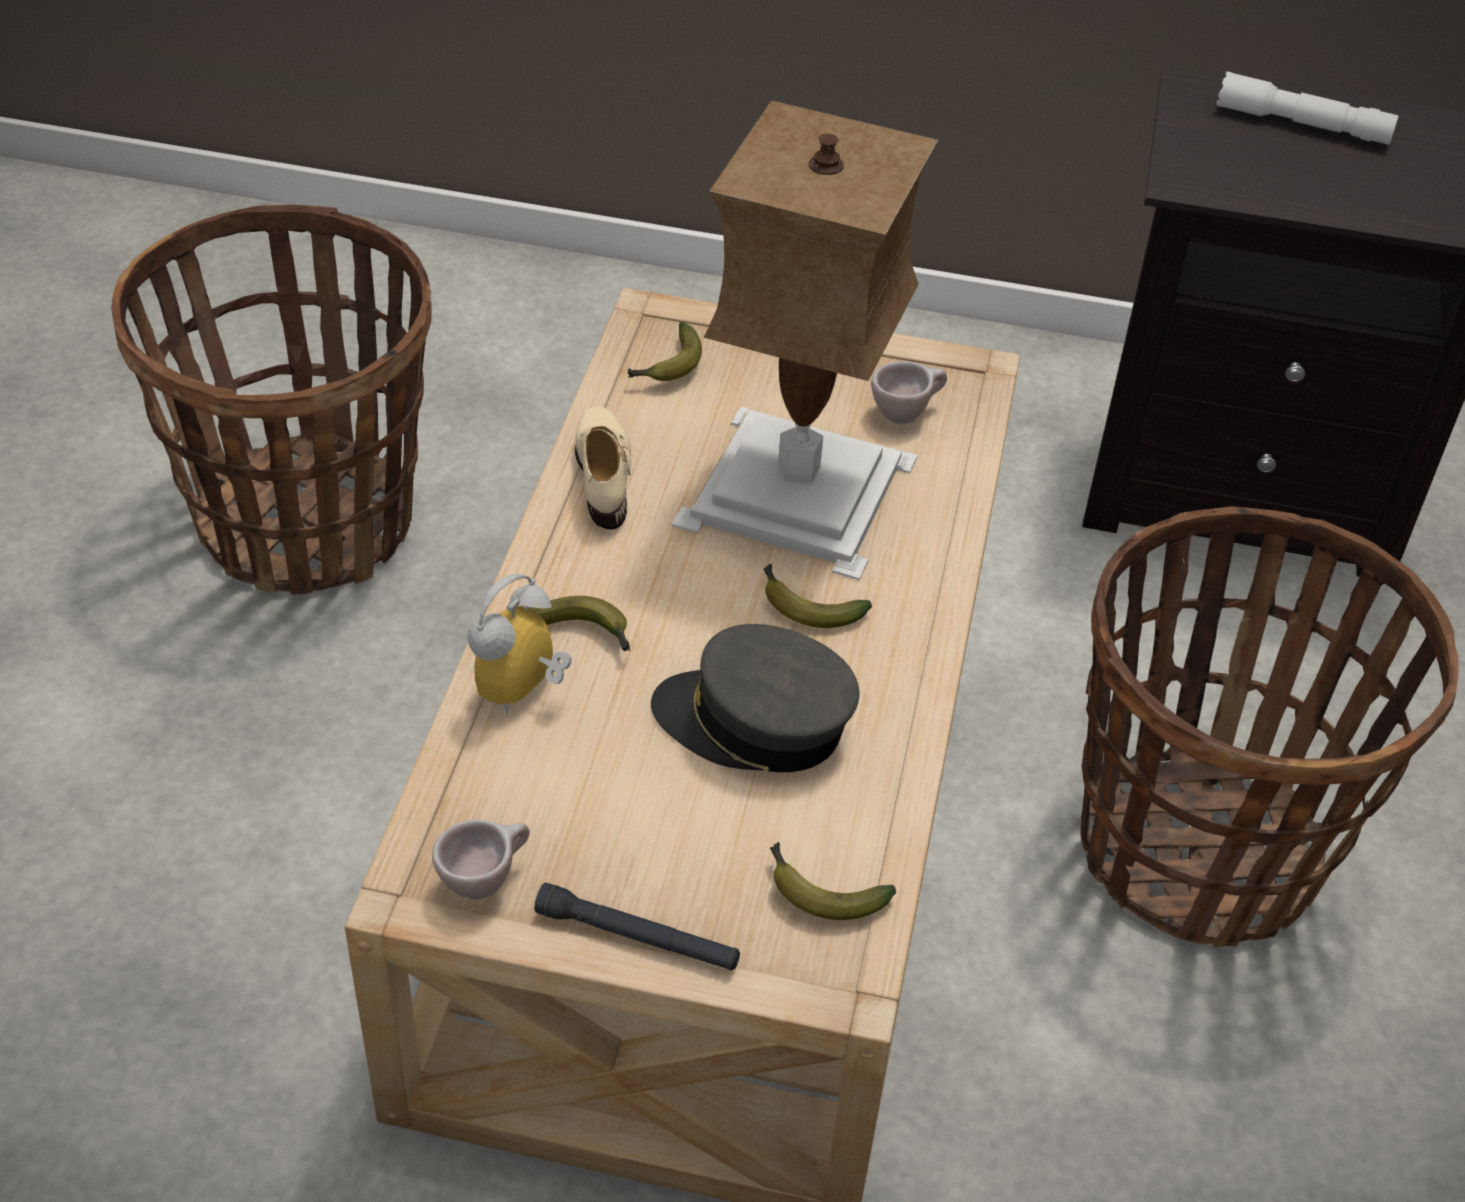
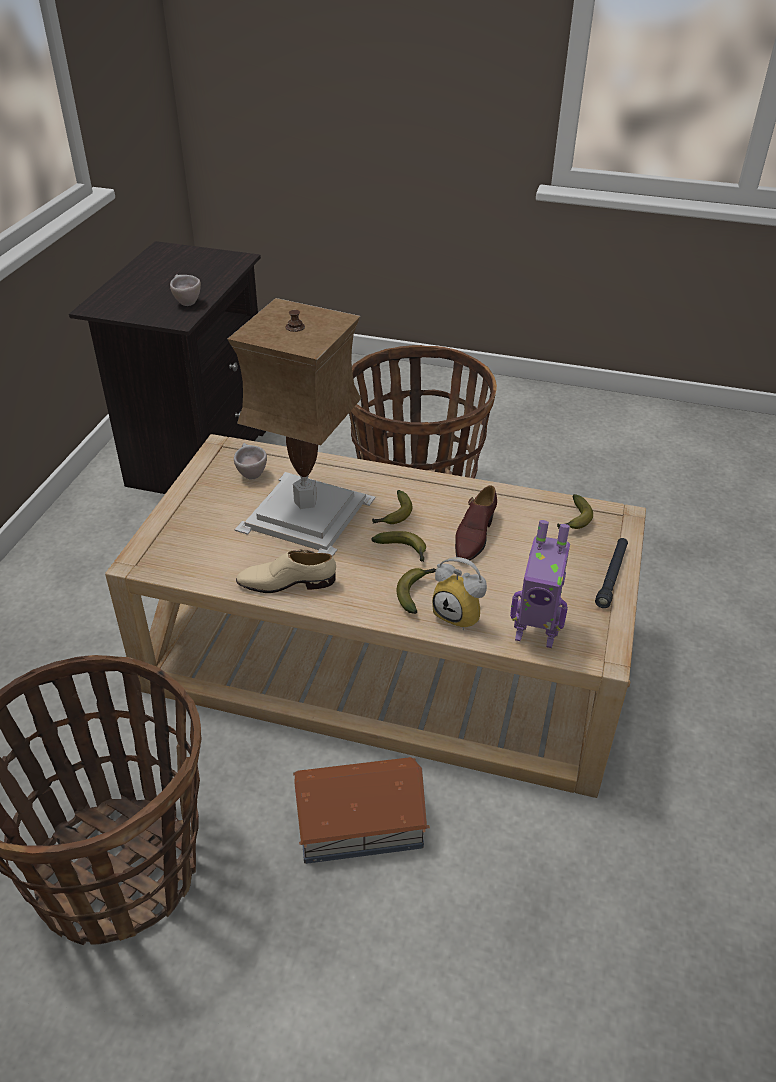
camera: 85 degrees left, 5 degrees down
(361, 771) = (358, 821): none -> toy house
(471, 795) = (535, 634): none -> toy robot
(485, 879) = (589, 628): beige cup -> beige cup (185, 302)
(667, 366) = (192, 555): banana -> banana (404, 551)
(754, 723) = (473, 536): grey cap -> brown shoe
(1302, 124) = (139, 286): white flashlight -> none

